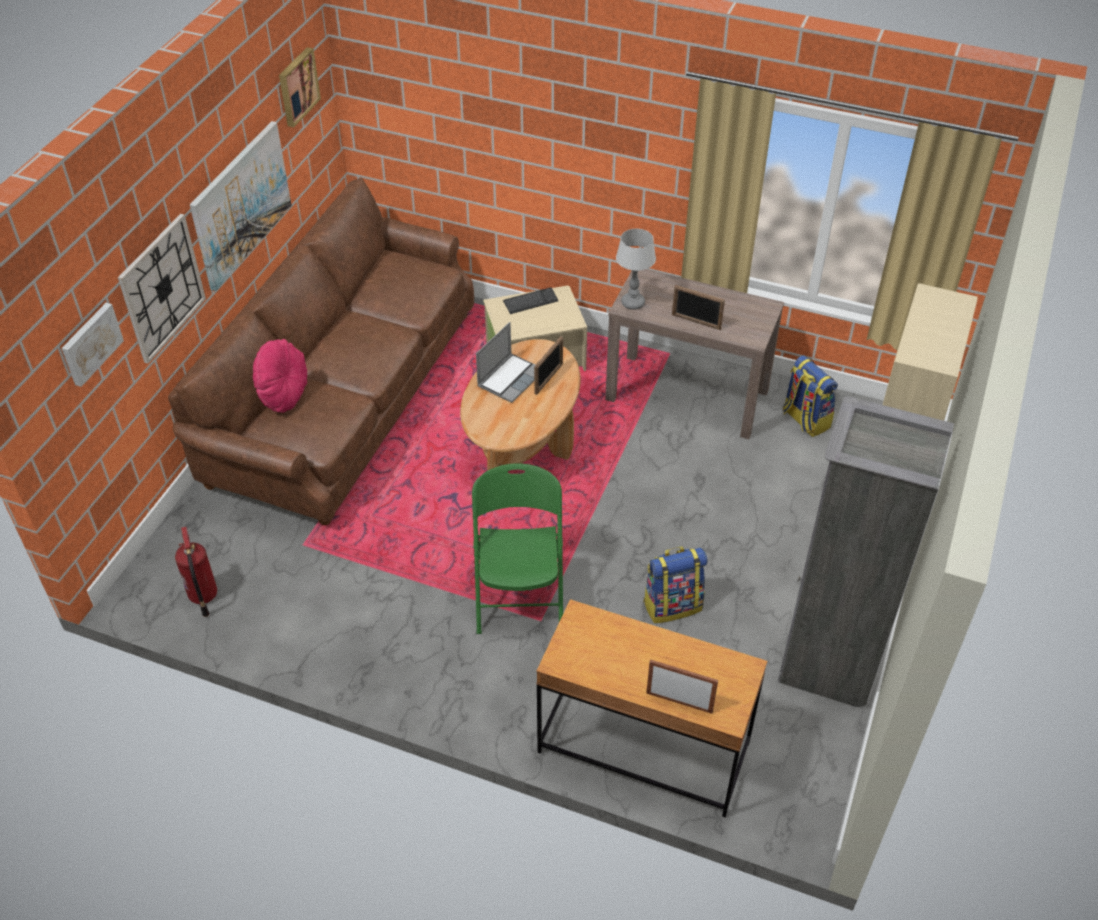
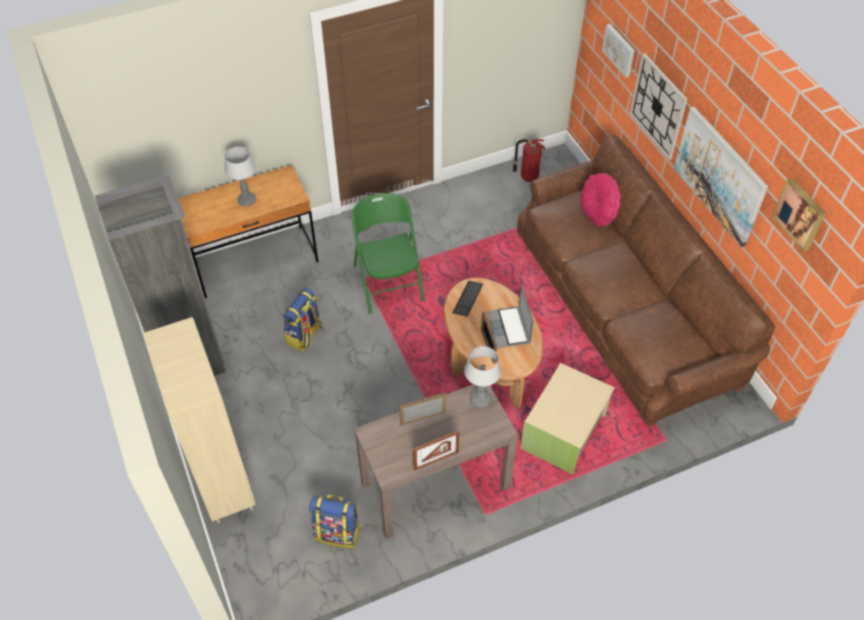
camera: 135 degrees right, 5 degrees up
(520, 594) = (389, 283): green chair -> green chair turned 150 degrees counterclockwise
(530, 302) = (584, 411): keyboard -> keyboard (467, 299)
(646, 658) = (246, 200): none -> table lamp
(679, 702) = (214, 194): picture frame -> picture frame (436, 460)

